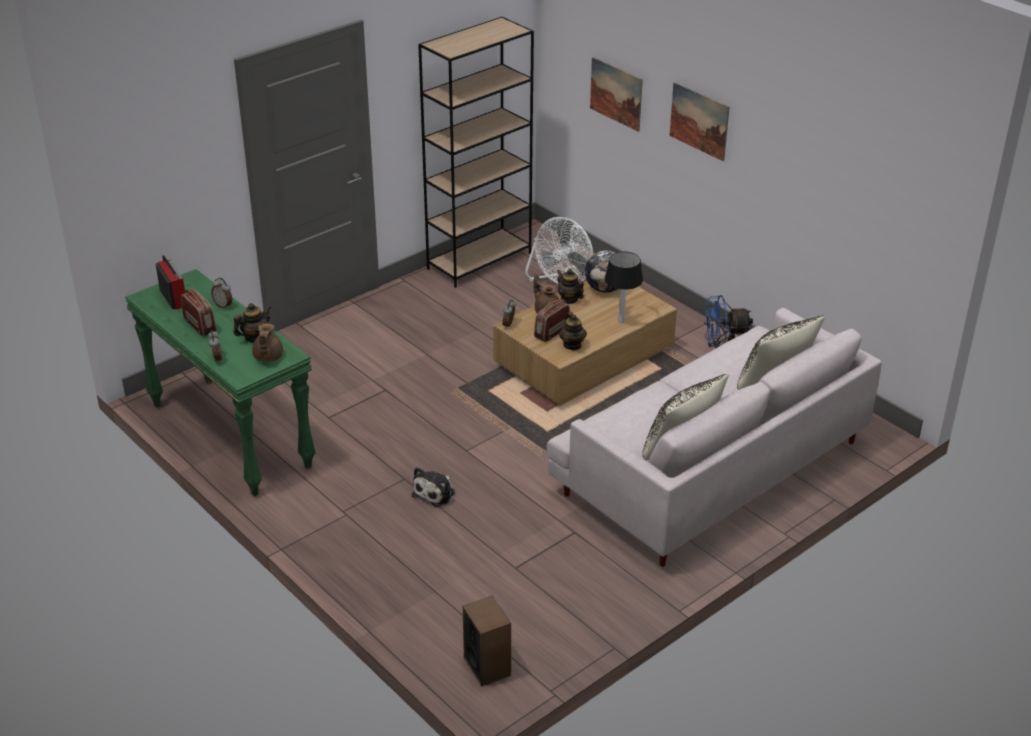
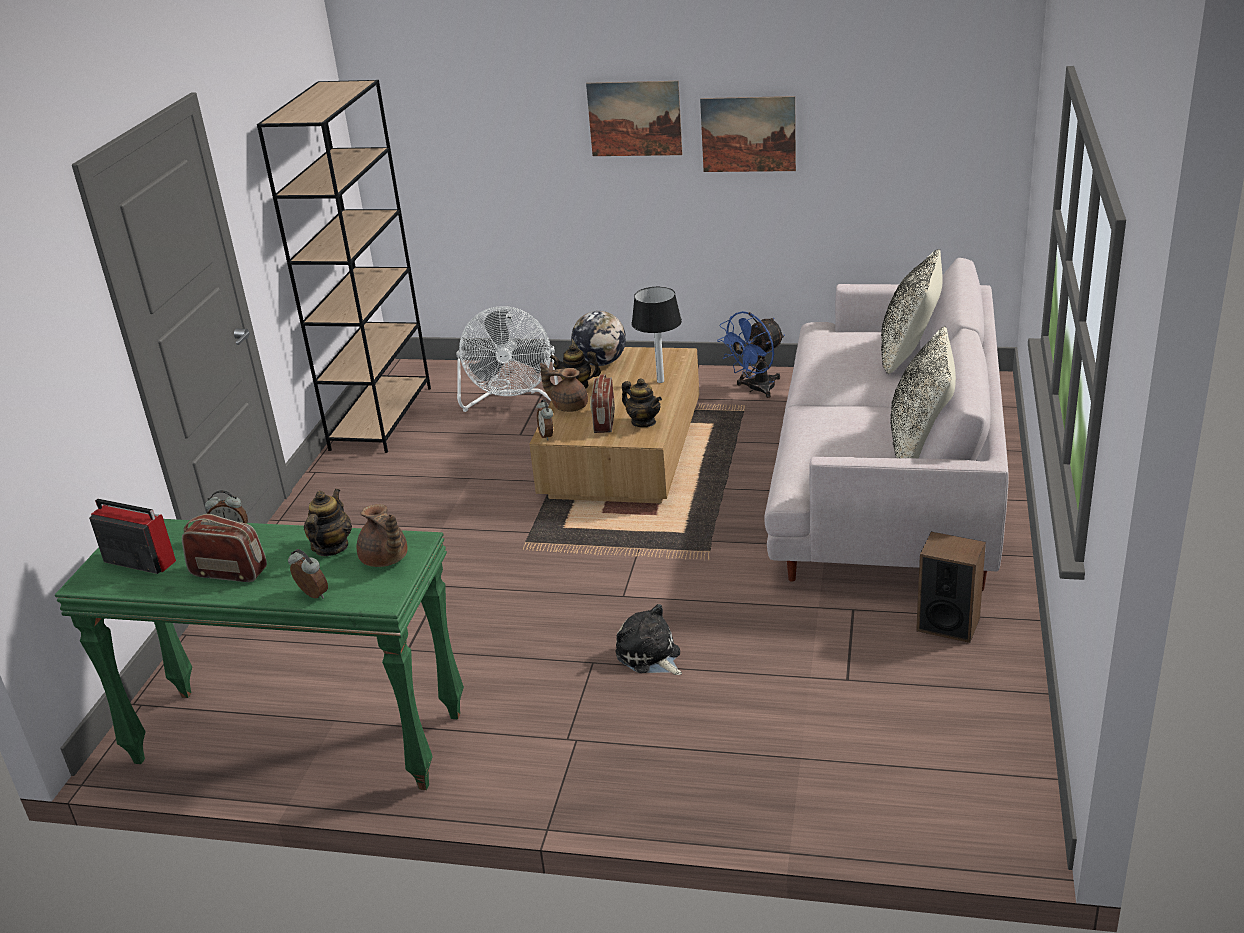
camera: 35 degrees left, 5 degrees down
(435, 493) = (650, 656): plush toy -> plush toy turned 150 degrees clockwise
(487, 666) = (972, 799): speaker -> speaker (948, 624)
(616, 93) = (495, 136): picture -> picture (748, 134)

